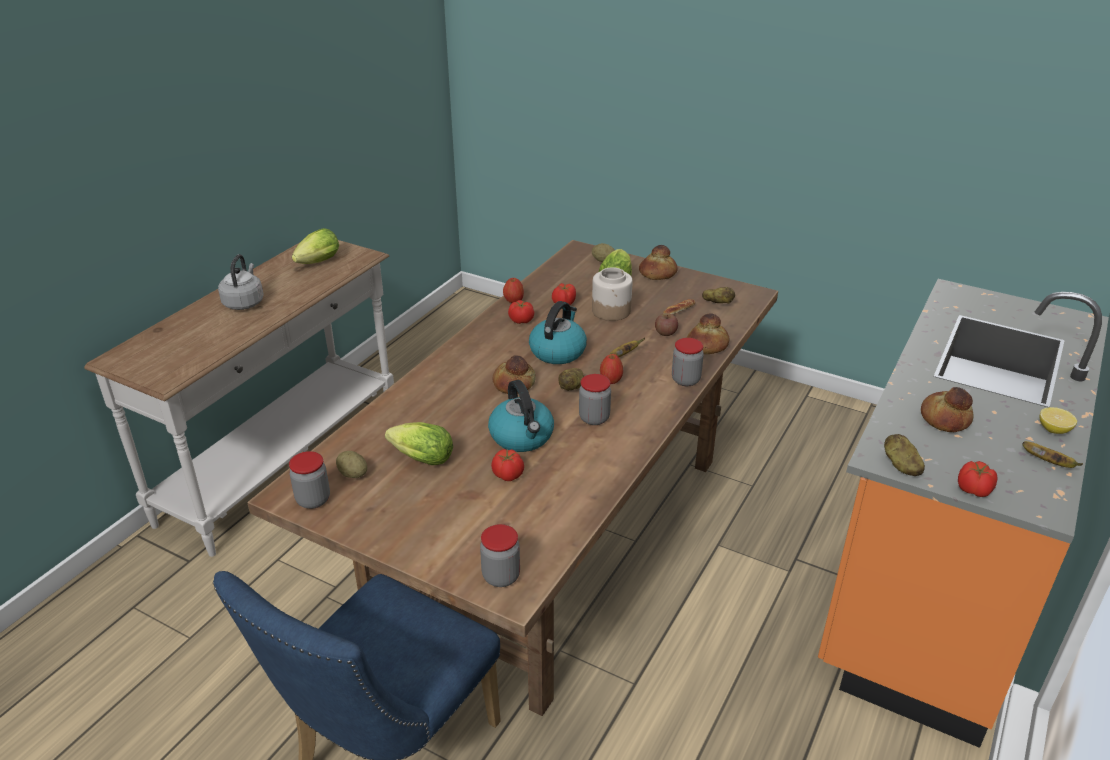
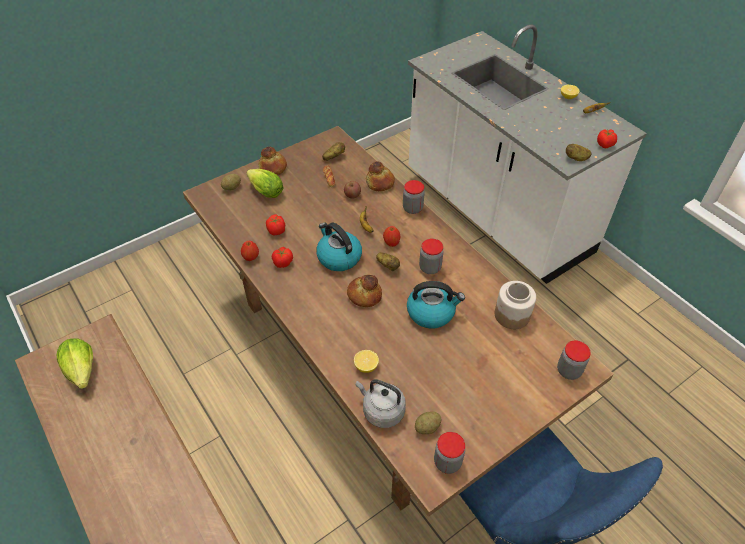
camera: 65 degrees left, 15 degrees up
(244, 302) = (113, 452): grey kettle -> grey kettle (381, 411)
(413, 411) = (366, 366): none -> lemon
(419, 458) = (427, 380): lettuce -> none
(508, 475) = (470, 334): tomato -> none
(611, 311) = (305, 210): jar -> jar (511, 314)
(928, 585) = (495, 213): orange counter -> white counter
(944, 418) = (543, 125): bread -> none

